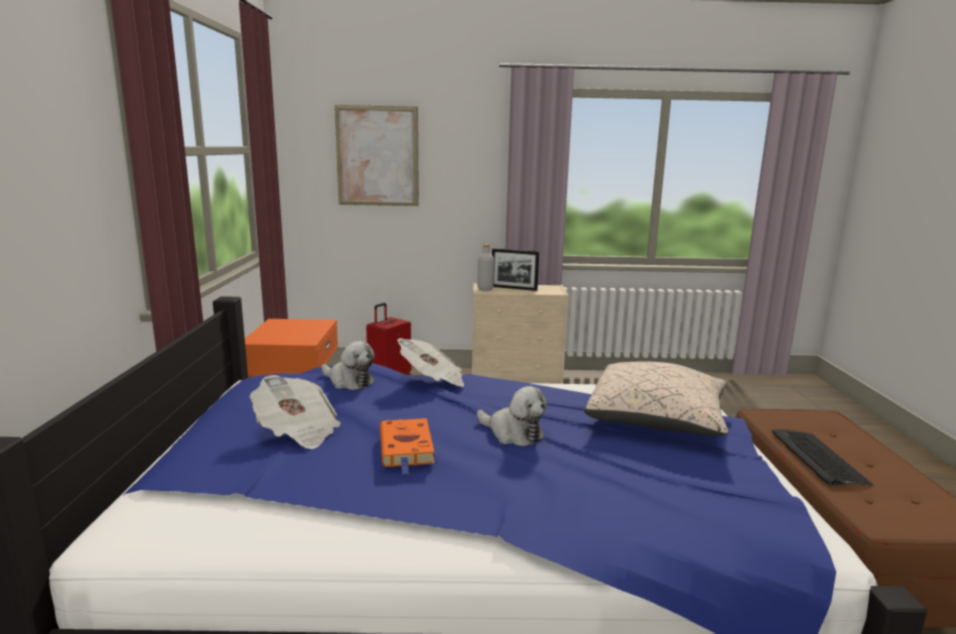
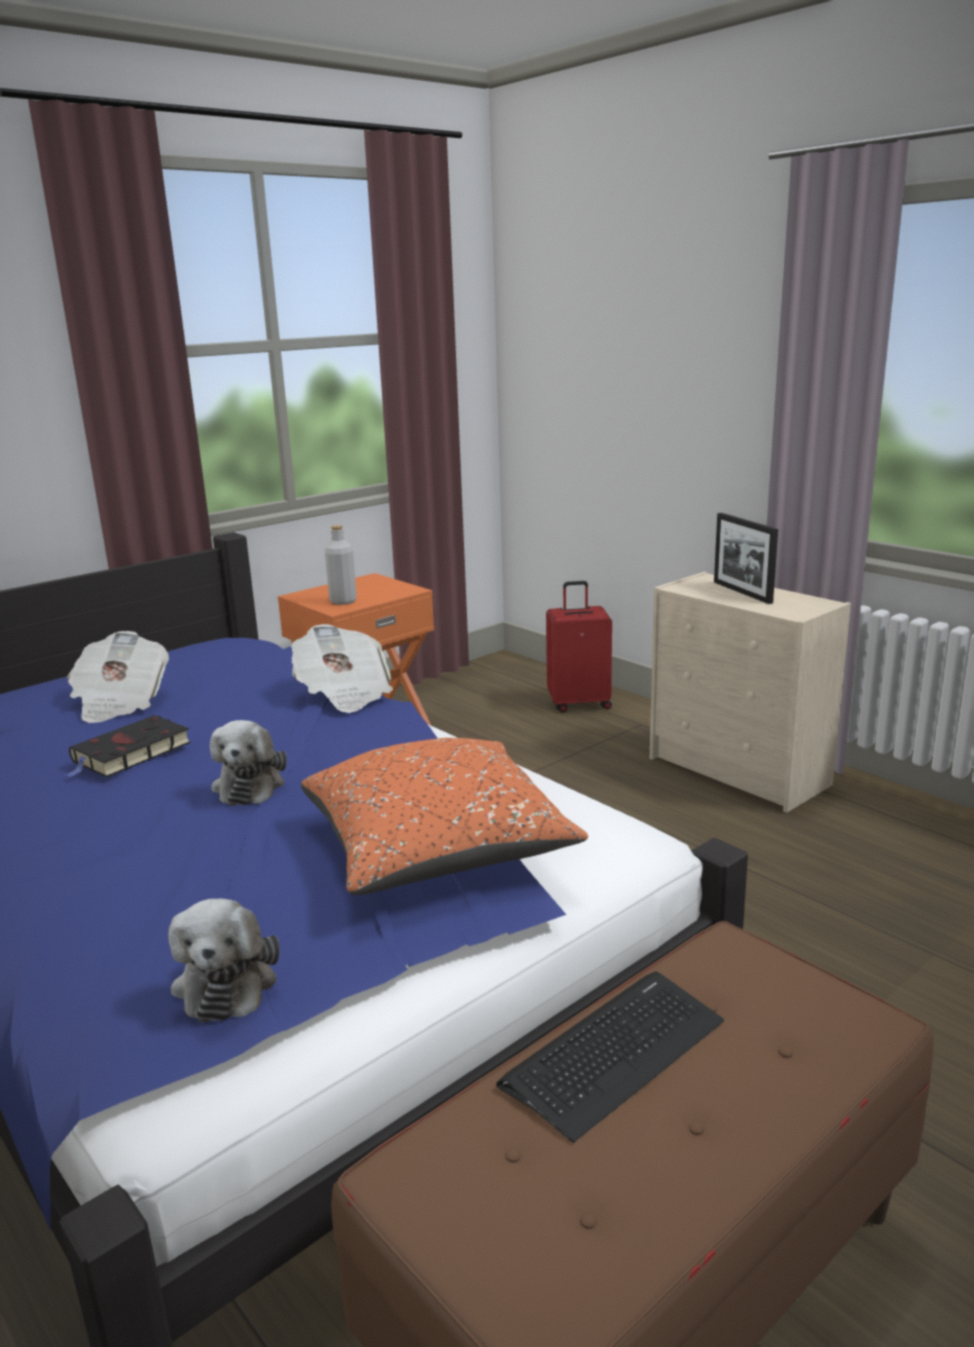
camera: 50 degrees right, 5 degrees up
(349, 381) = (279, 668): plush toy -> plush toy (227, 981)
(377, 156) = (607, 339): picture -> none
(406, 448) = (129, 753): orange book -> black book
(485, 289) = (690, 584): grey bottle -> grey bottle (343, 601)
(656, 420) = (437, 850): beige pillow -> orange pillow

